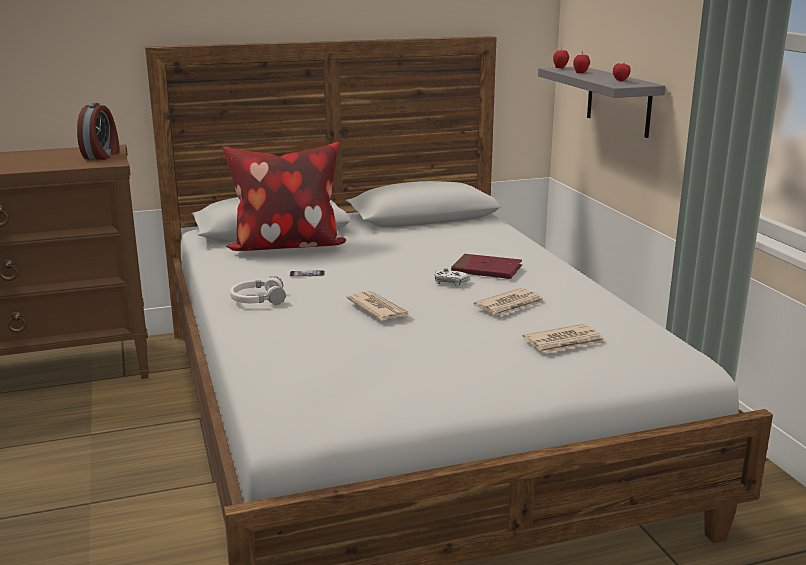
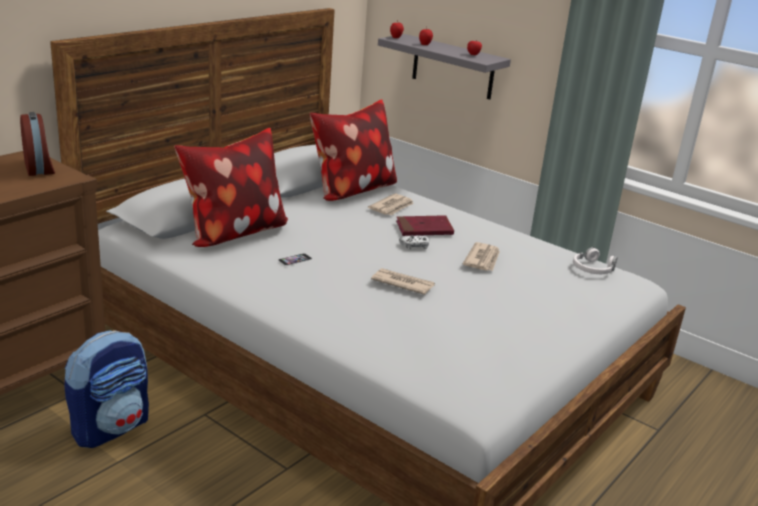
camera: 35 degrees left, 5 degrees up
(117, 407) = (111, 427): none -> backpack
(257, 299) = (293, 295): white headphones -> white headphones (593, 269)
(460, 230) = (352, 190): none -> pillow
(565, 343) = (557, 284): newspaper -> newspaper (392, 207)

